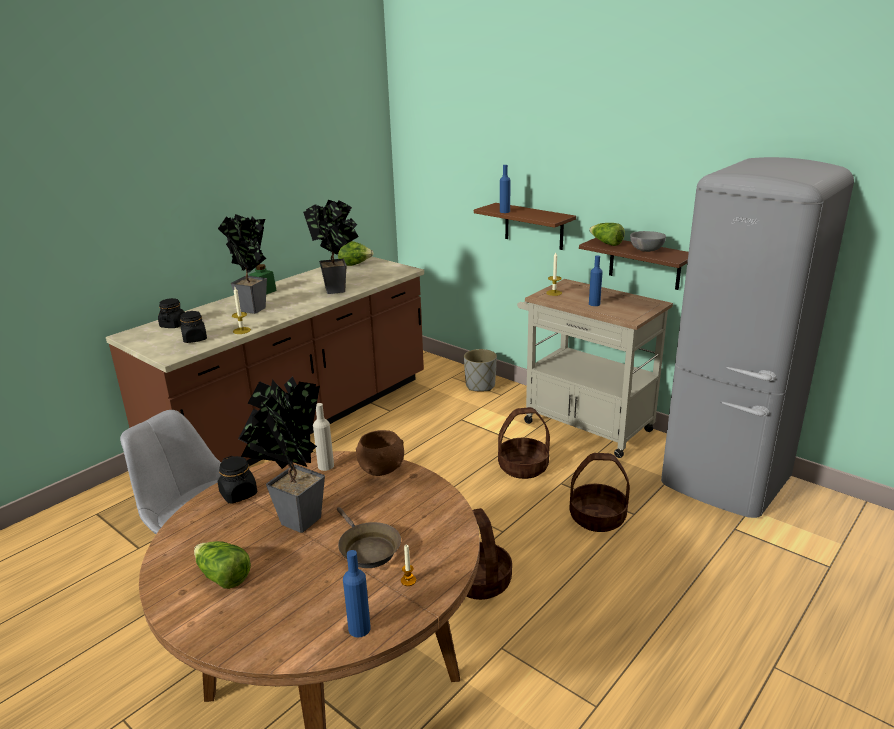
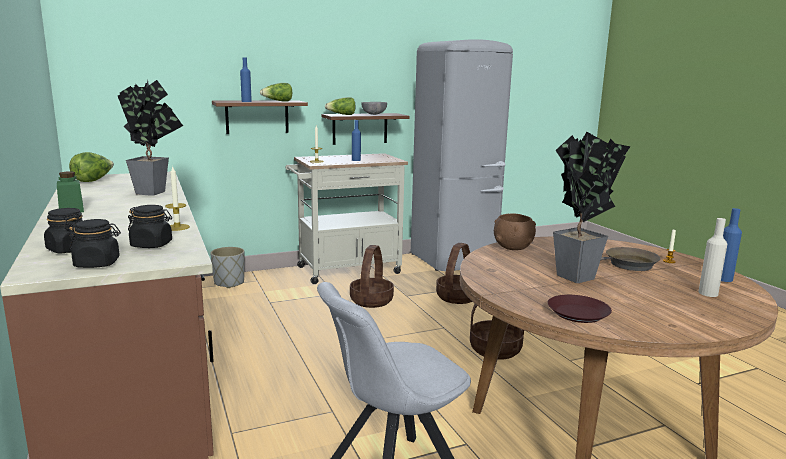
camera: 65 degrees left, 10 degrees down
(192, 535) = (578, 314): none -> brown plate
(223, 576) = (651, 309): lettuce -> lettuce (278, 101)
(239, 494) = (515, 291): black jar -> black jar (97, 263)
(254, 310) = (125, 218): potted plant -> none
(326, 466) = (491, 260): beige bottle -> beige bottle (708, 293)

